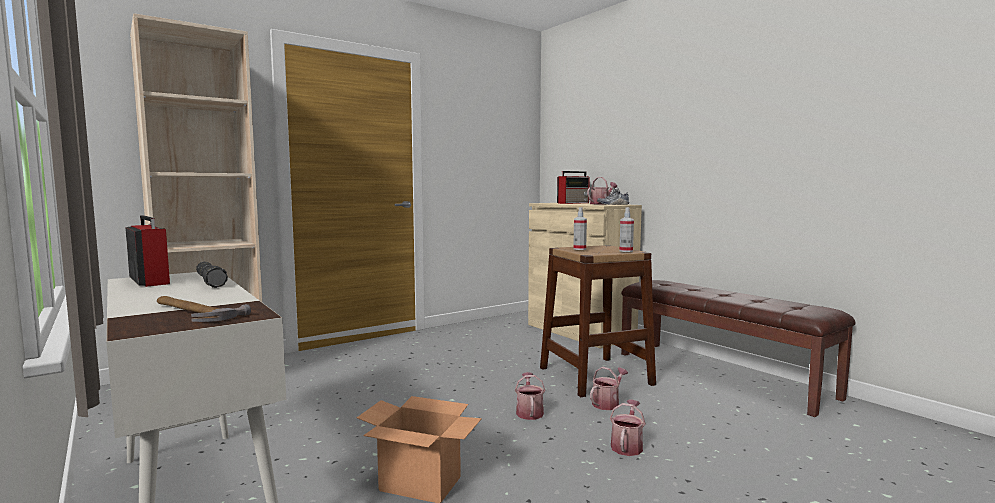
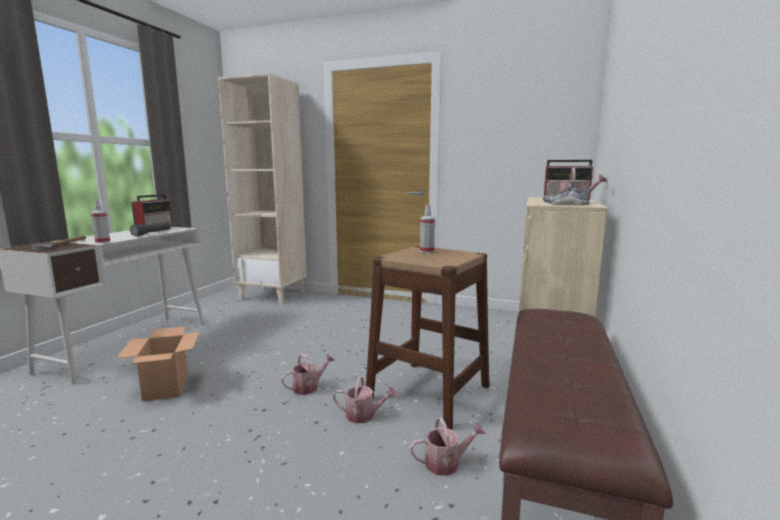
camera: 55 degrees right, 5 degrees up
(626, 251) = (440, 261): spray bottle -> spray bottle (102, 242)
(627, 445) = (273, 449): watering can -> watering can (446, 463)

